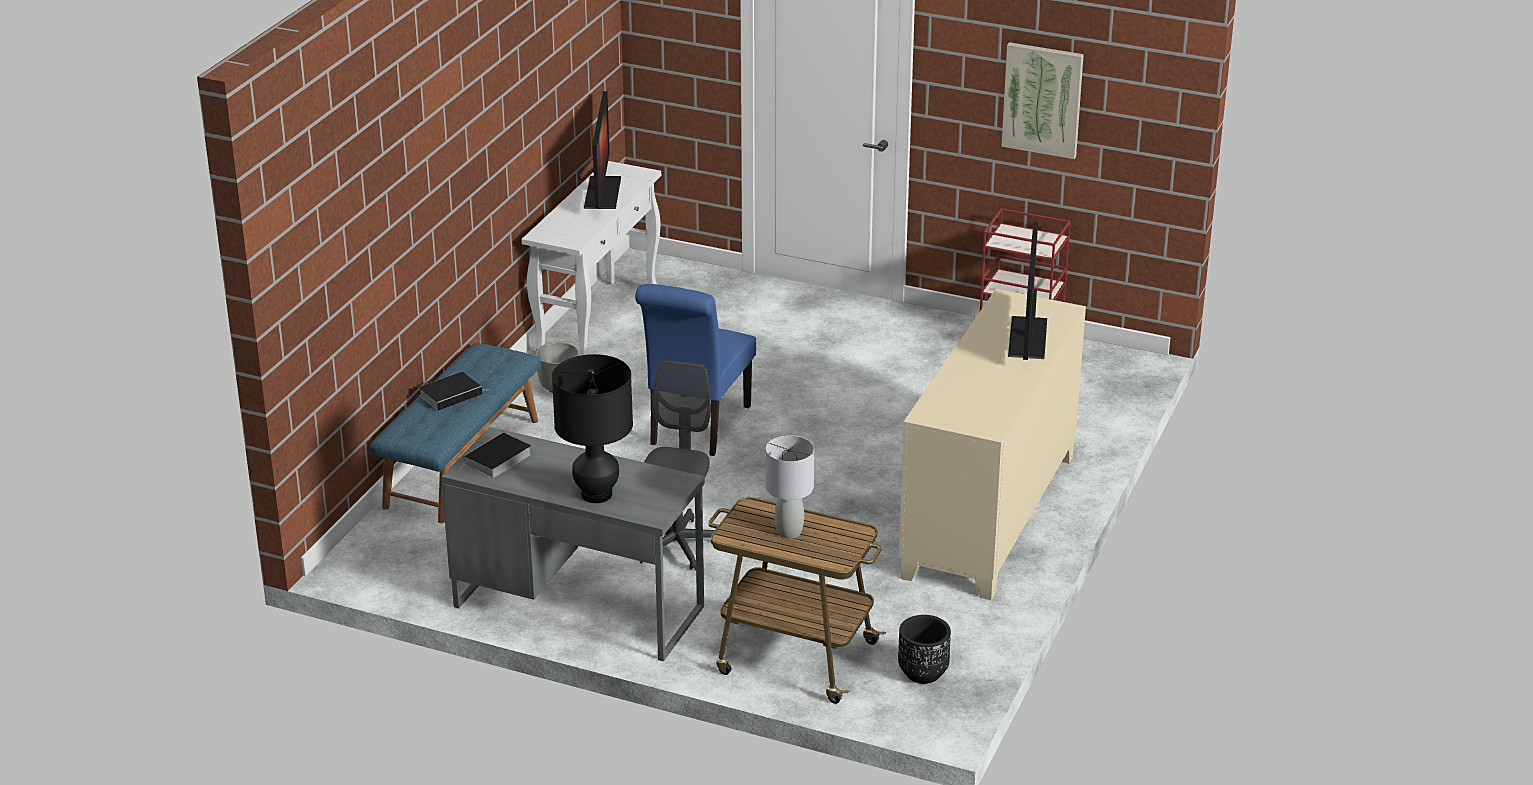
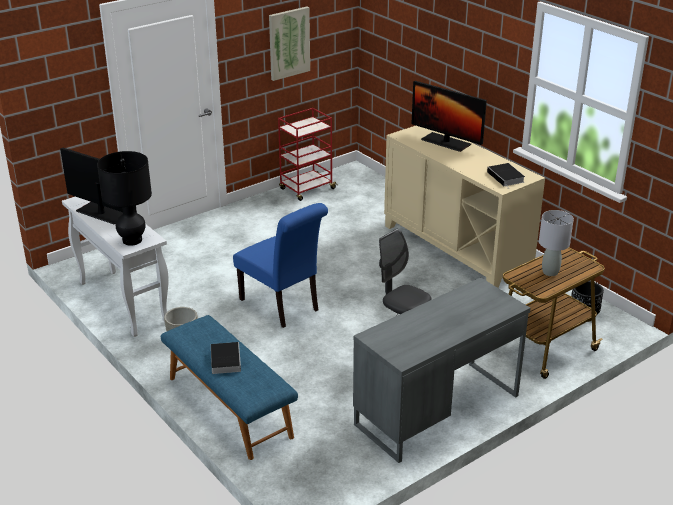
camera: 60 degrees left, 0 degrees up
(496, 460) = (400, 344): book -> book (506, 177)
(597, 494) = (473, 318): black table lamp -> black table lamp (132, 240)

